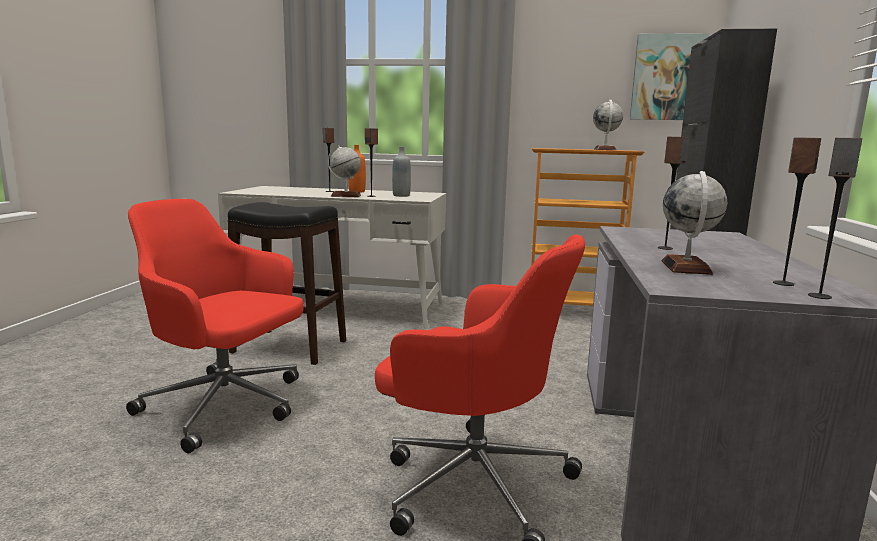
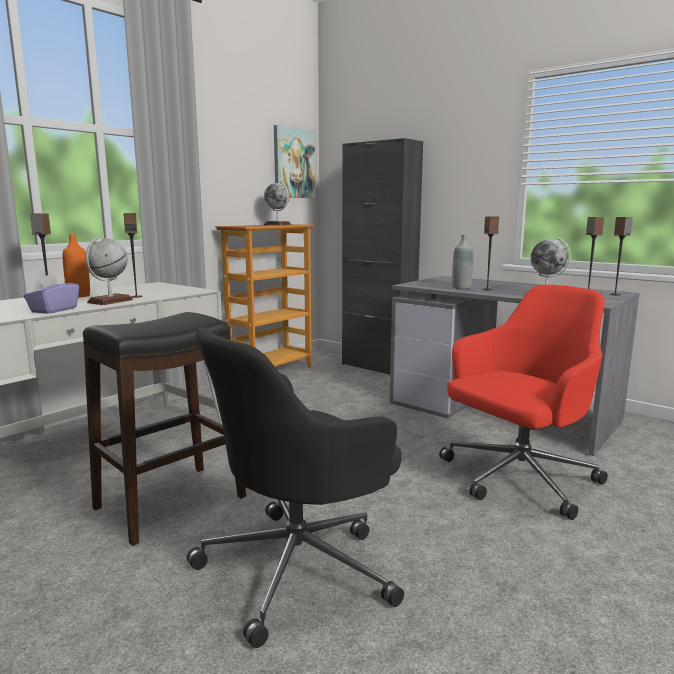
camera: 60 degrees left, 0 degrees up
(226, 406) = (300, 567): red office chair -> black office chair
(301, 194) = (53, 310): none -> purple tissue box
(401, 195) = (154, 291): grey bottle -> grey bottle (461, 287)

